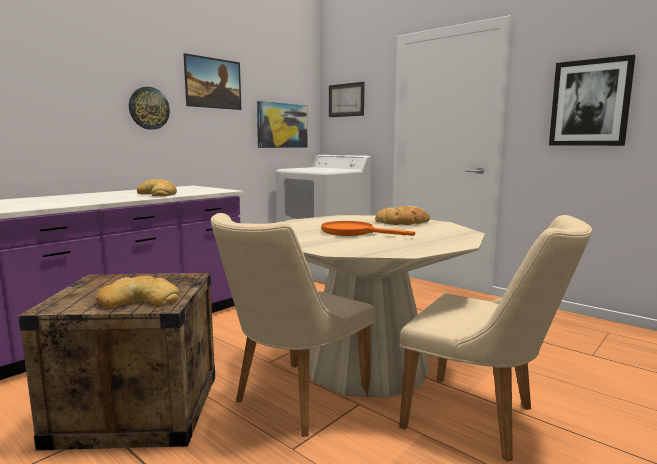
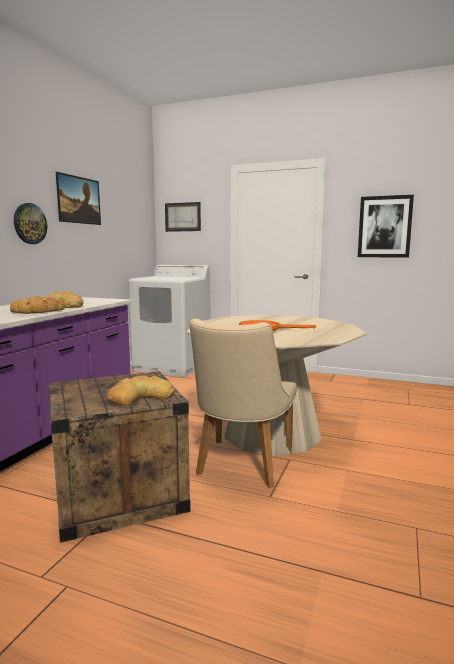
camera: 20 degrees left, 0 degrees up
(282, 125) = (130, 239): picture -> none
(403, 222) = (284, 319): bread -> bread (39, 311)
(482, 420) = (375, 454): beige chair -> none

